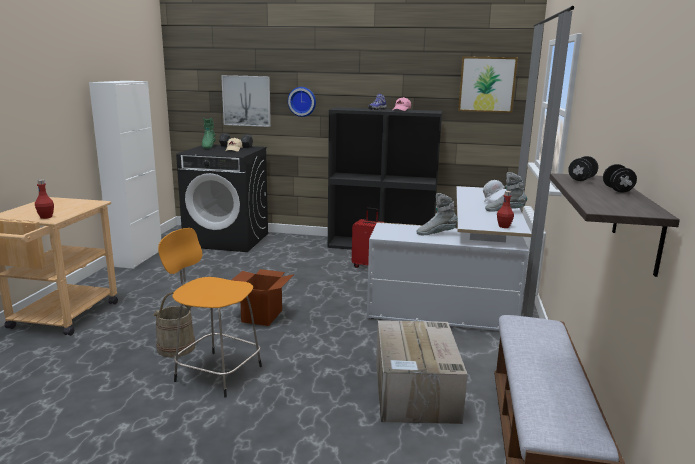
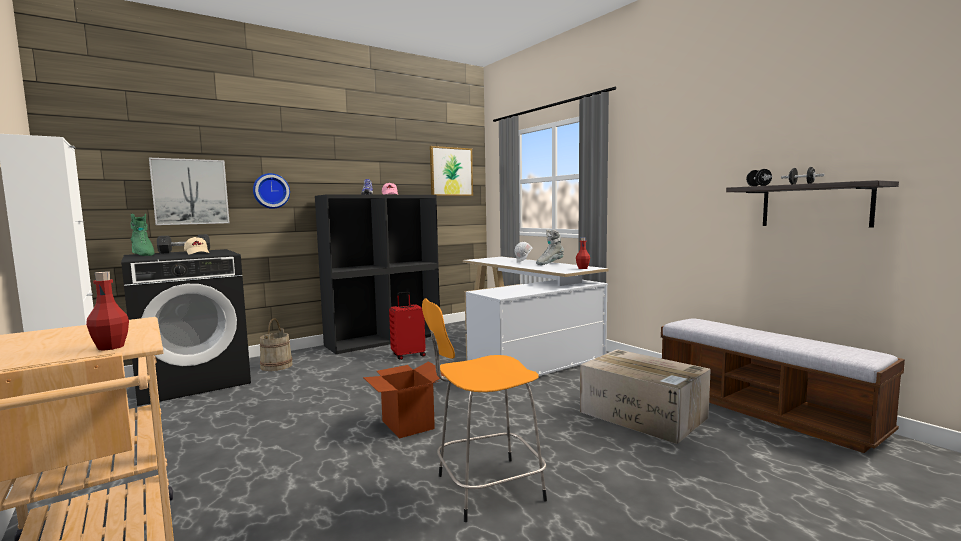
camera: 45 degrees left, 10 degrees down
(176, 348) = (386, 494): beige bucket -> beige bucket (276, 366)
(436, 234) = (530, 287): grey boot -> none

